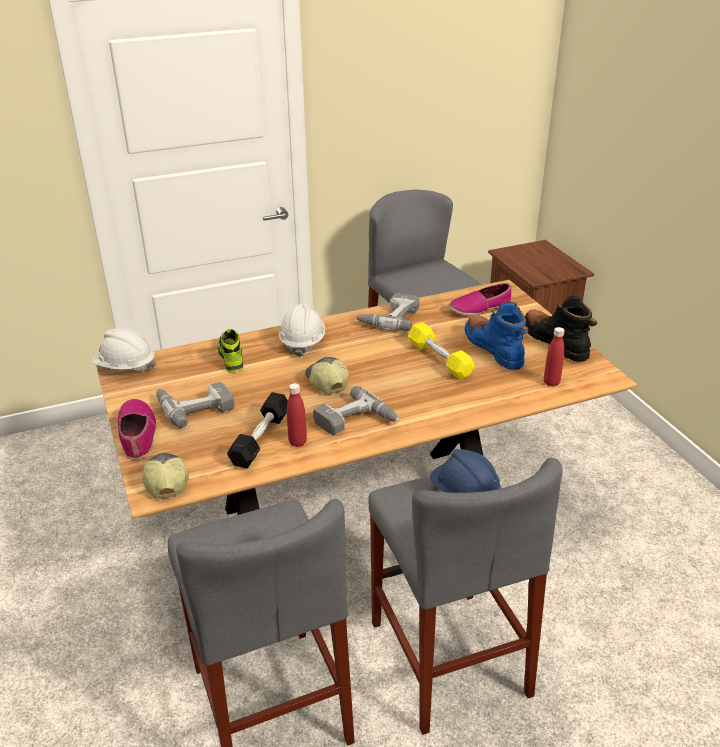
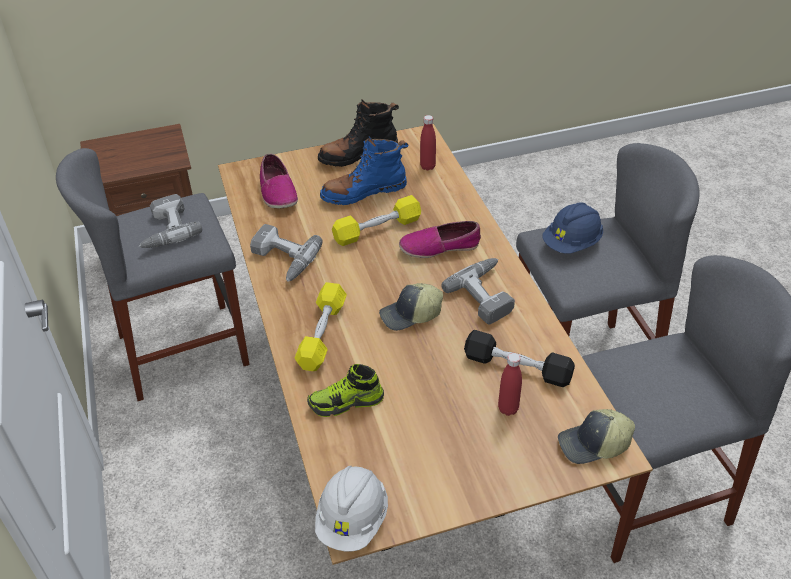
camera: 85 degrees left, 10 degrees up
(137, 434) = (510, 482): shoe -> shoe (439, 247)
(194, 406) = (452, 431): power drill -> power drill (165, 229)
(297, 442) = (522, 338): red bottle -> red bottle (508, 409)
(302, 342) = (322, 334): white hard hat -> yellow dumbbell

